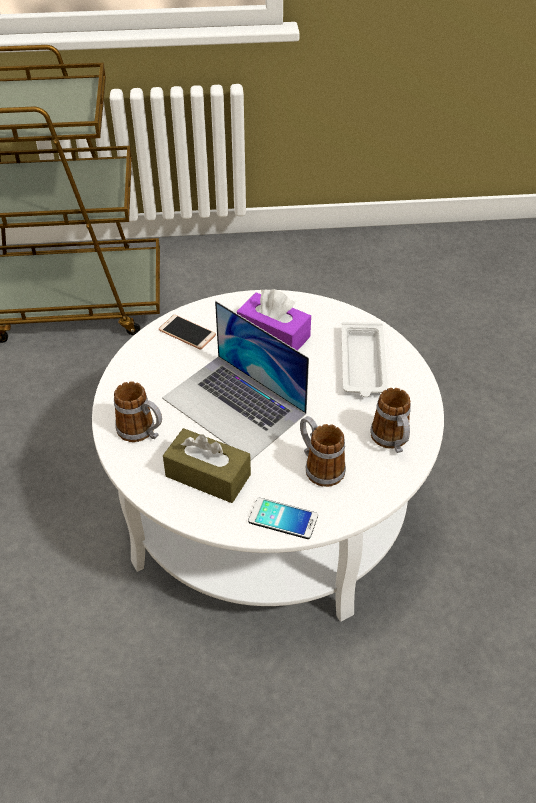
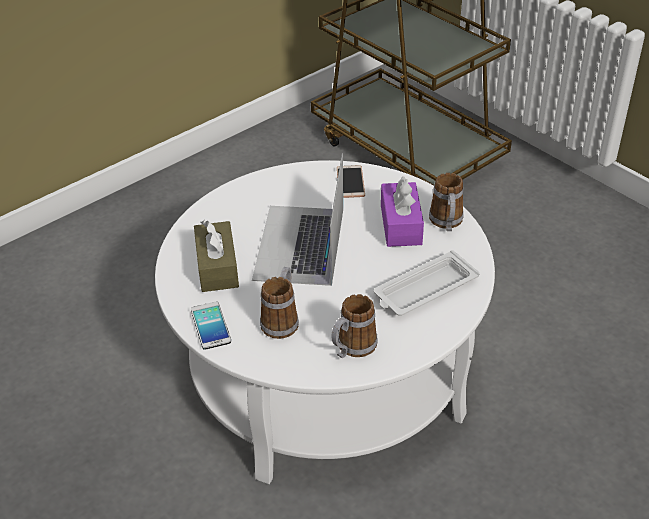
camera: 55 degrees right, 5 degrees down
(142, 432) = (227, 215): mug -> mug (446, 223)

